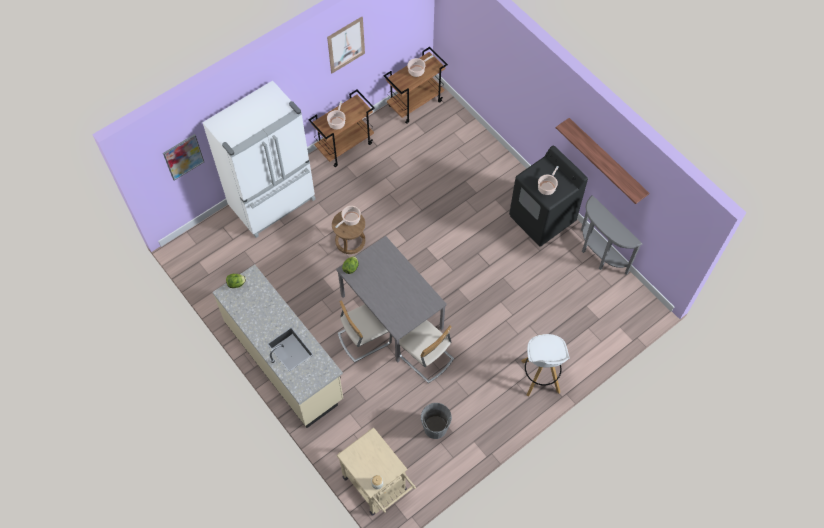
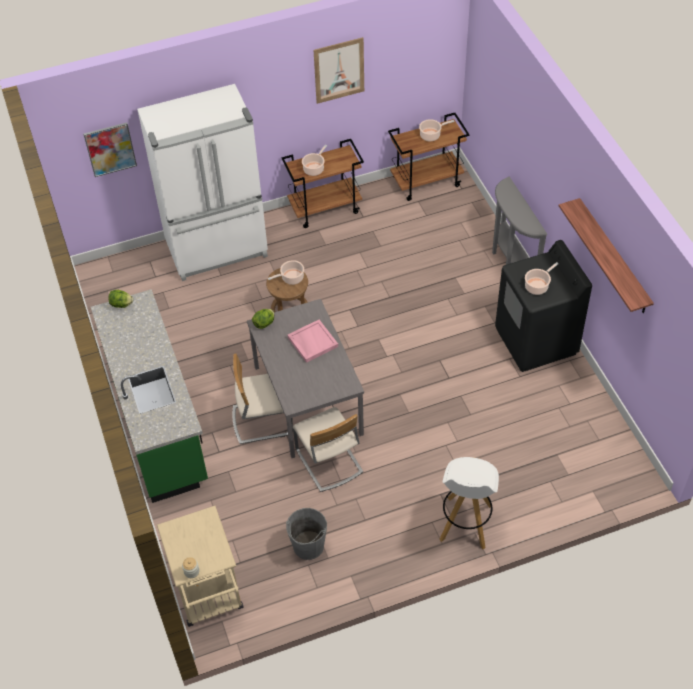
camera: 20 degrees right, 10 degrees down
(284, 361) = (158, 421): beige counter -> green counter
(393, 274) = (312, 342): none -> pink tray
(598, 255) = (594, 400): grey console table -> grey console table (510, 261)

